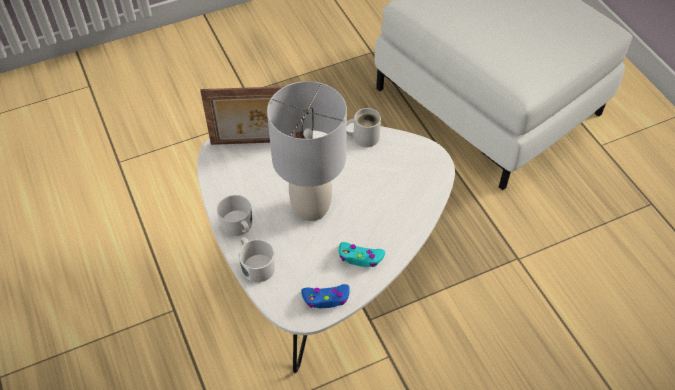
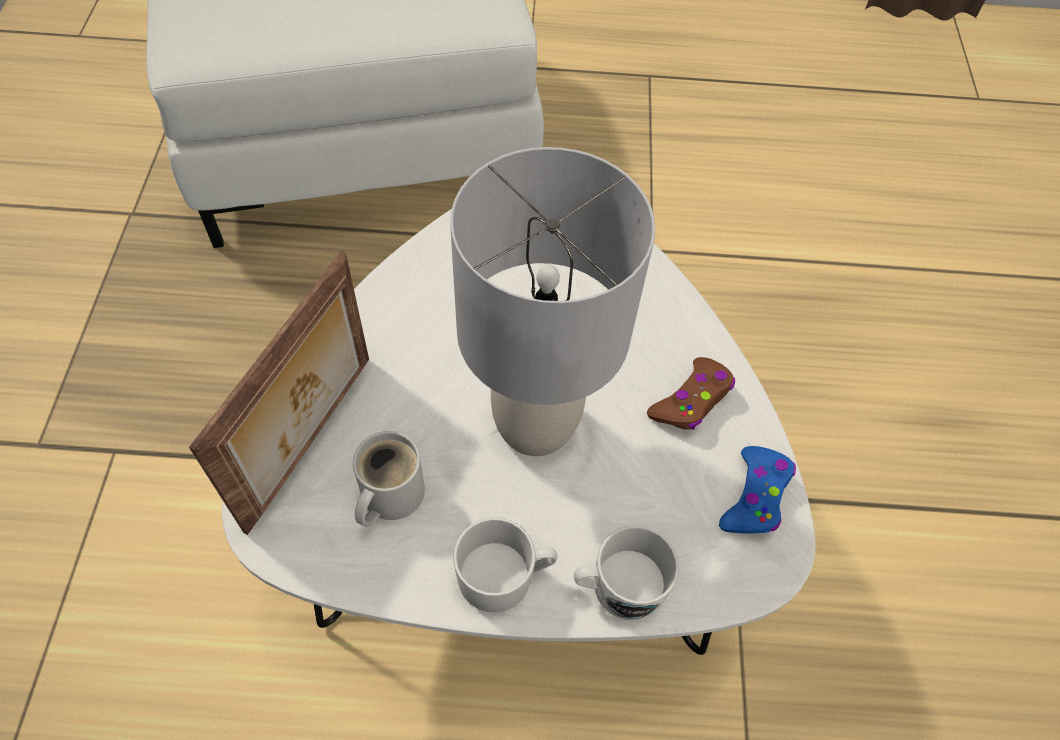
camera: 65 degrees left, 5 degrees up
(360, 258) = (691, 401): turquoise game controller -> brown game controller
(363, 136) = (425, 267): white mug -> white mug (387, 496)

